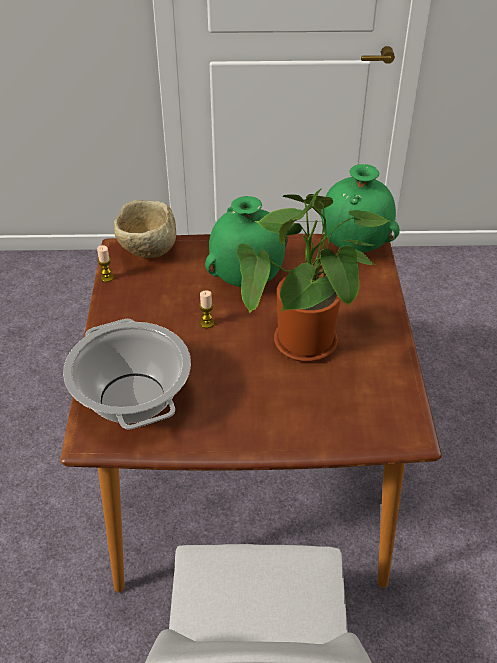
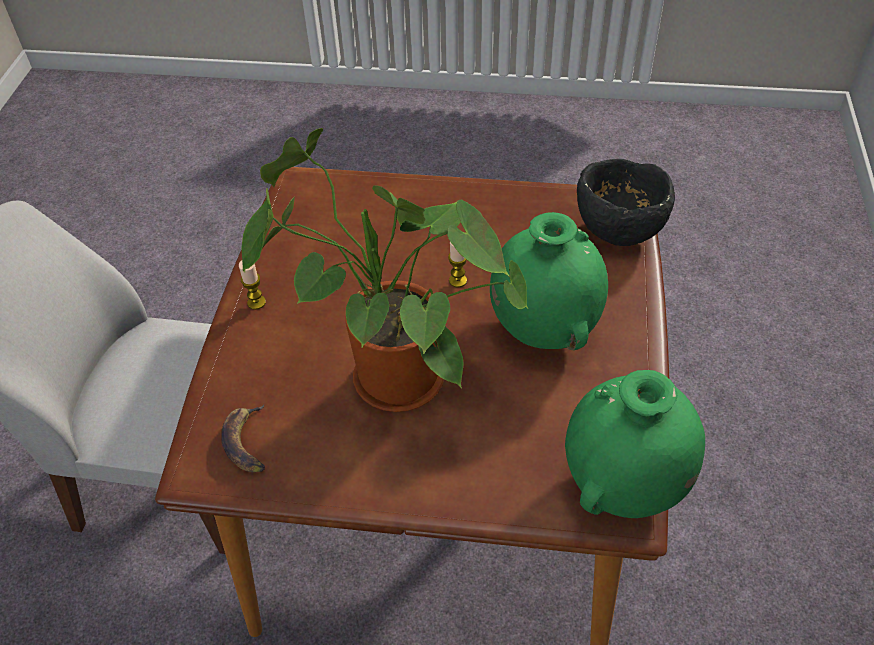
camera: 100 degrees right, 5 degrees up
(107, 278) = (561, 192): candle -> candle (256, 302)
(132, 398) = (346, 212): cooking pot -> none
(148, 251) = (618, 229): beige bowl -> black bowl
(380, 412) = (247, 443): none -> banana

